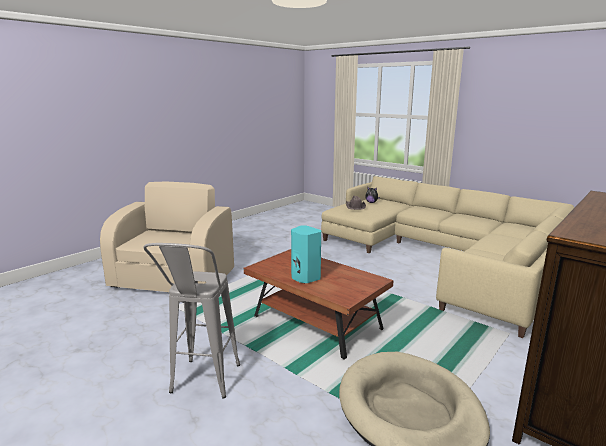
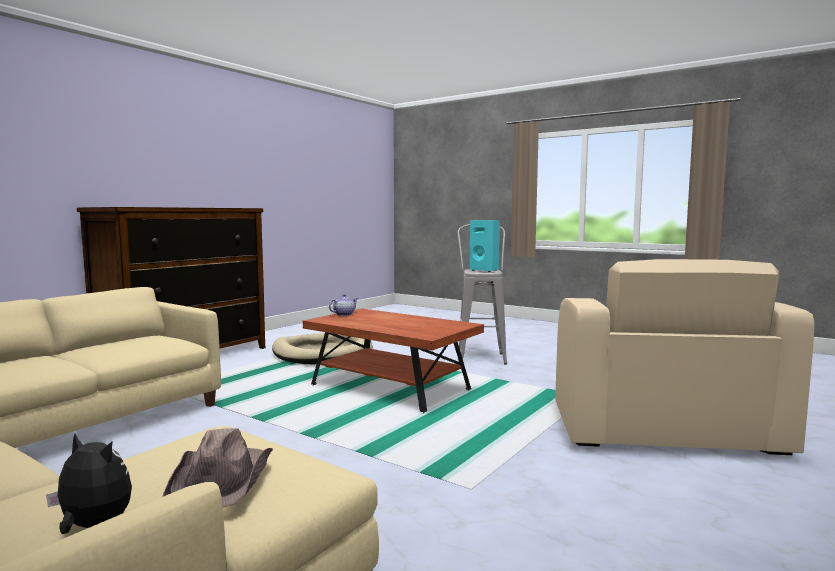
camera: 175 degrees right, 10 degrees down
(304, 278) = (404, 319): turquoise speaker -> turquoise speaker (485, 270)
(361, 290) = (344, 314): none -> teapot

